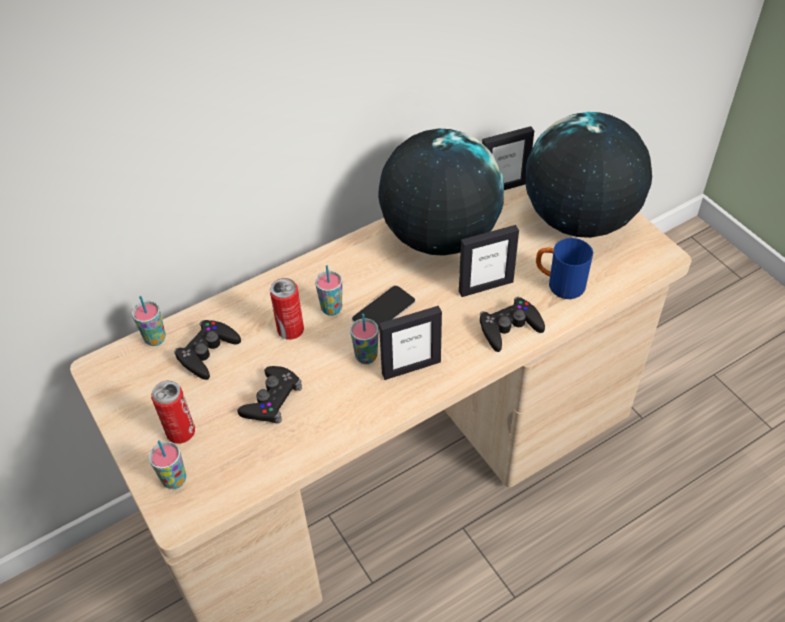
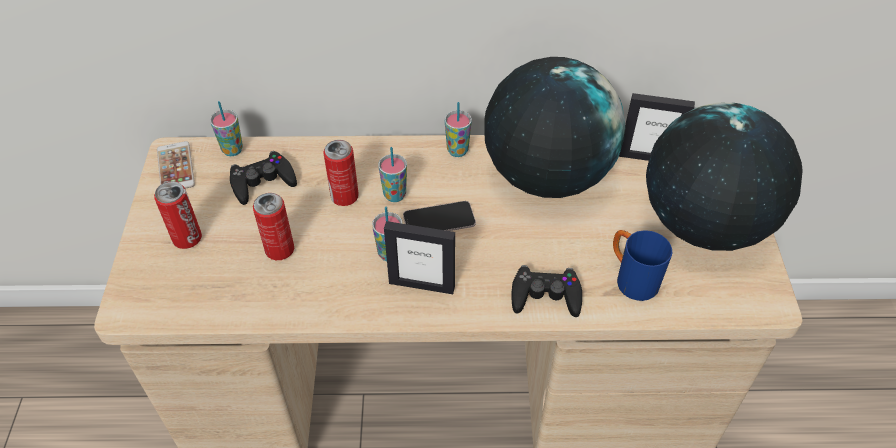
camera: 30 degrees right, 0 degrees up
(114, 378) = (175, 167): none -> phone
(174, 480) = (150, 276): cup -> cup (457, 151)
(272, 400) = (280, 250): black game controller -> can
(485, 286) = (554, 244): picture frame -> none

